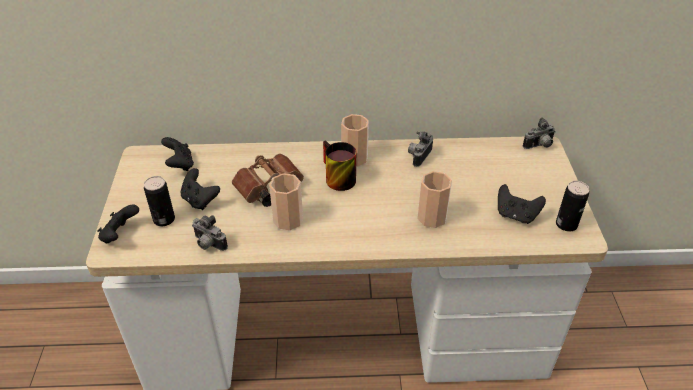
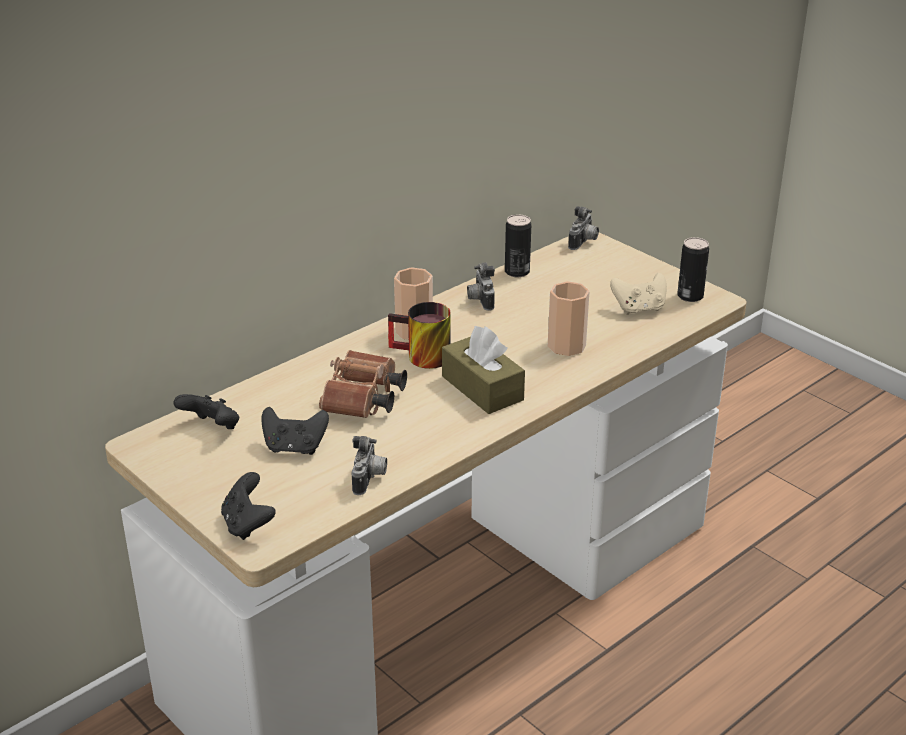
camera: 40 degrees left, 10 degrees down
(164, 219) = (279, 485): can -> can (517, 272)
(208, 244) = (370, 479): camera -> camera turned 75 degrees counterclockwise
(288, 220) = (425, 416): cup -> none
(343, 219) = (482, 388): none -> brown tissue box
(516, 215) = (639, 309): black game controller -> beige game controller

